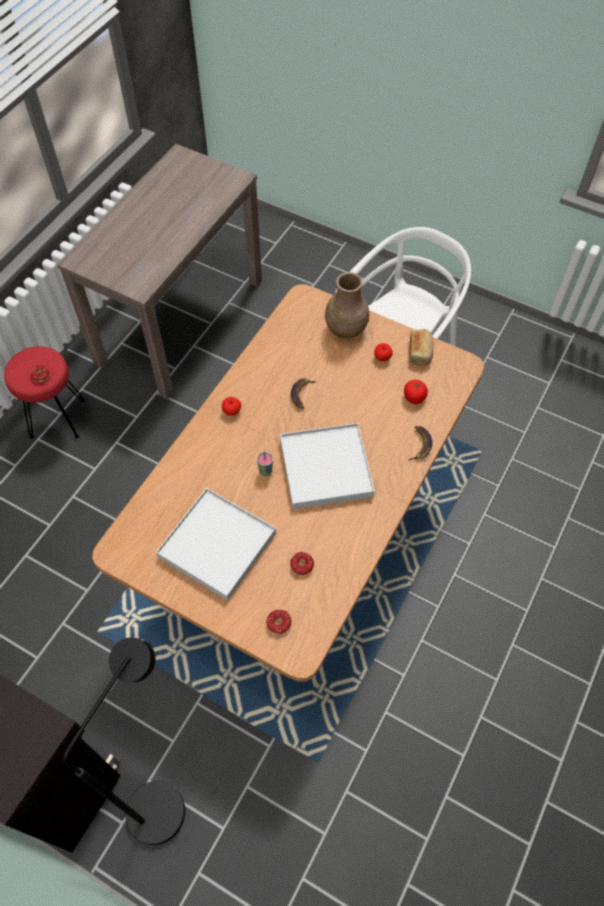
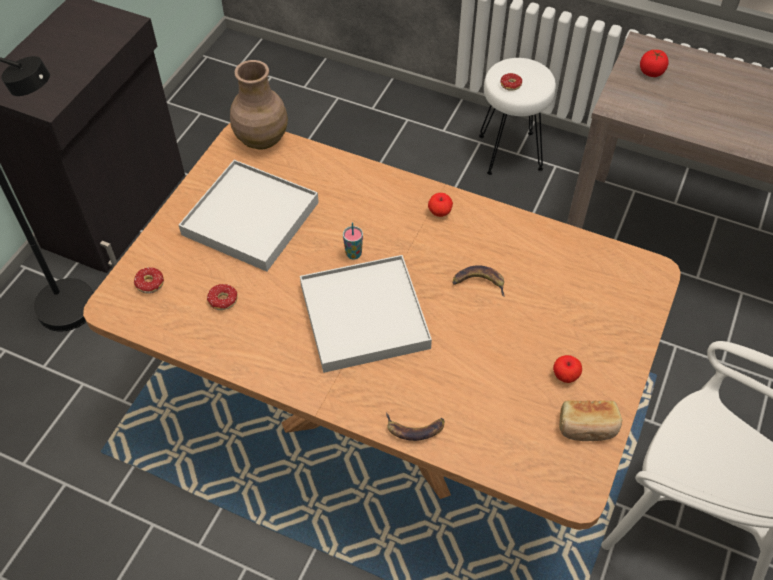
camera: 85 degrees right, 5 degrees down
(57, 419) = (509, 153): red stool -> white stool
(345, 329) = (606, 327): brown vase -> brown vase (261, 139)
(414, 397) = (498, 420): tomato -> tomato (651, 72)

